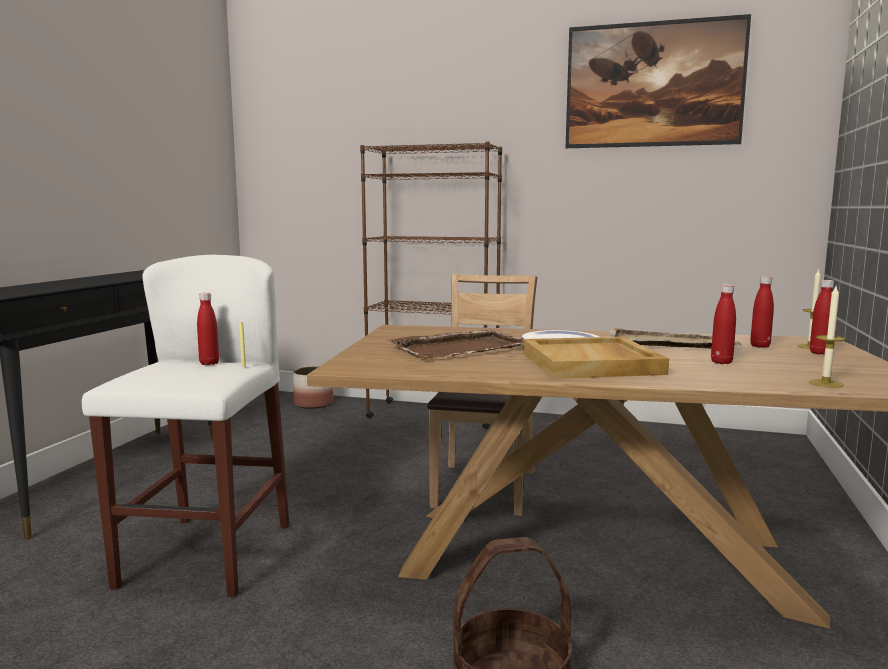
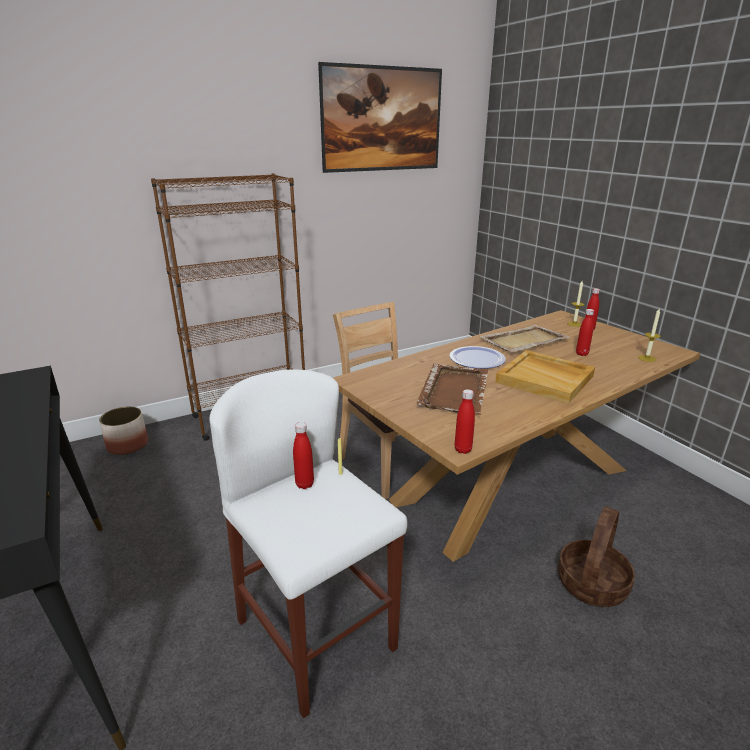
camera: 45 degrees left, 15 degrees up
(760, 346) = (558, 330): red bottle -> red bottle (463, 449)

